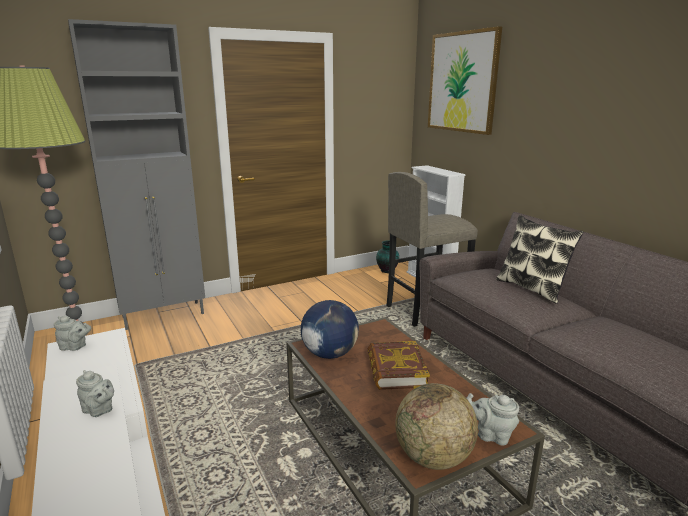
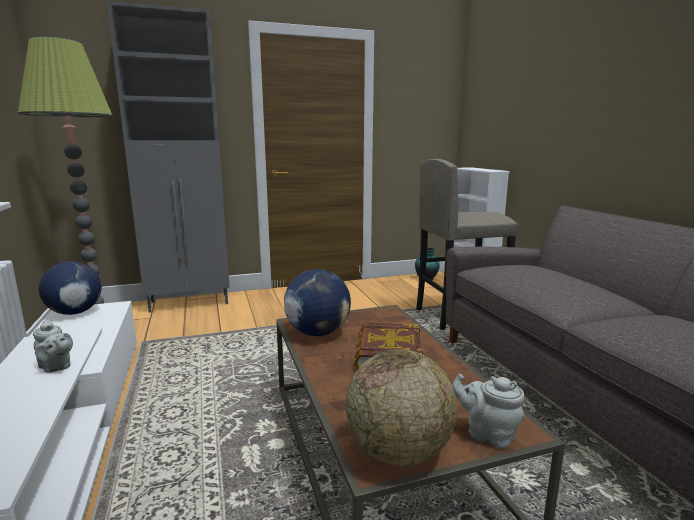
camera: 10 degrees right, 5 degrees down
(75, 347) = (74, 312): grey teapot -> globe
(462, 82) = (508, 74): picture -> none
(532, 288) = (575, 281): pillow -> none

